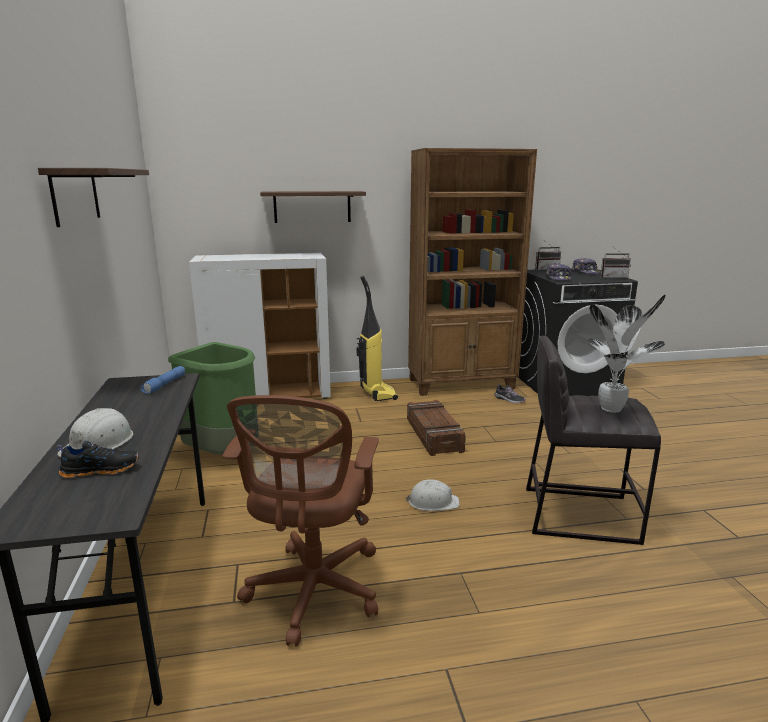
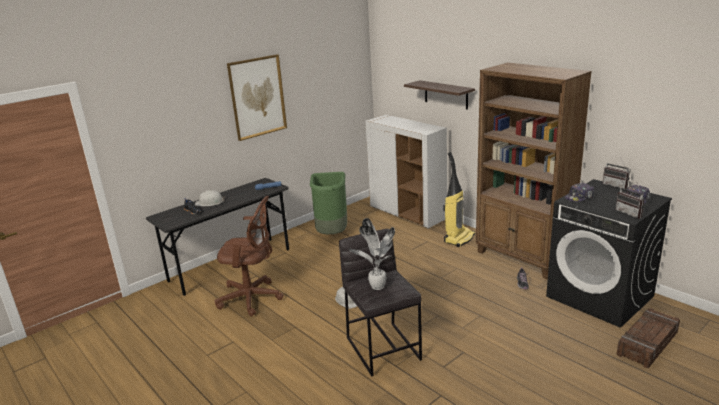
camera: 60 degrees right, 5 degrees up
(75, 195) = (257, 97): shelf -> picture
(313, 593) = (252, 298): brown office chair -> brown office chair turned 150 degrees counterclockwise
(434, 435) = (425, 275): crate -> crate (648, 344)

